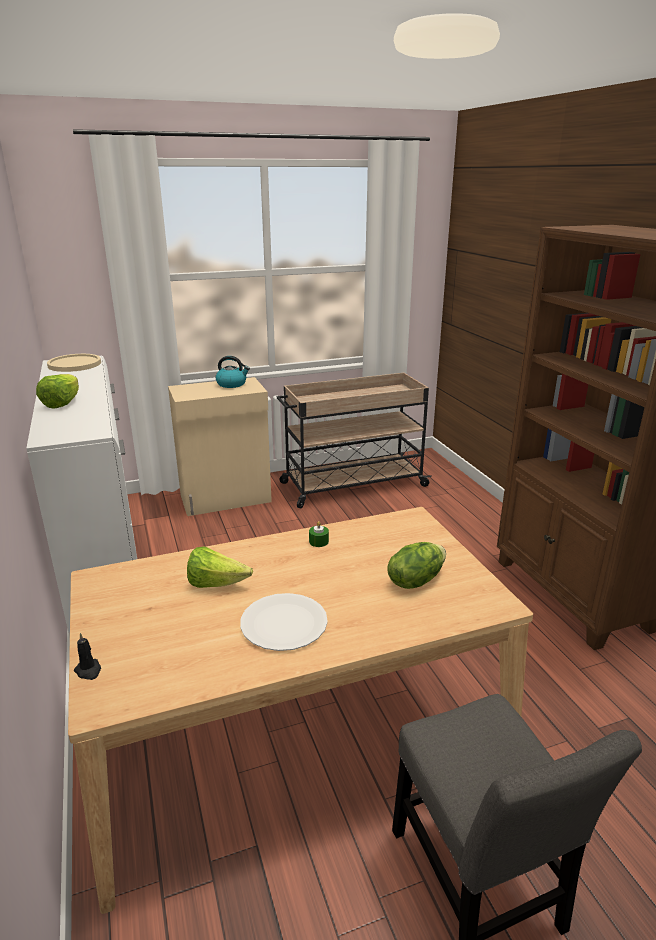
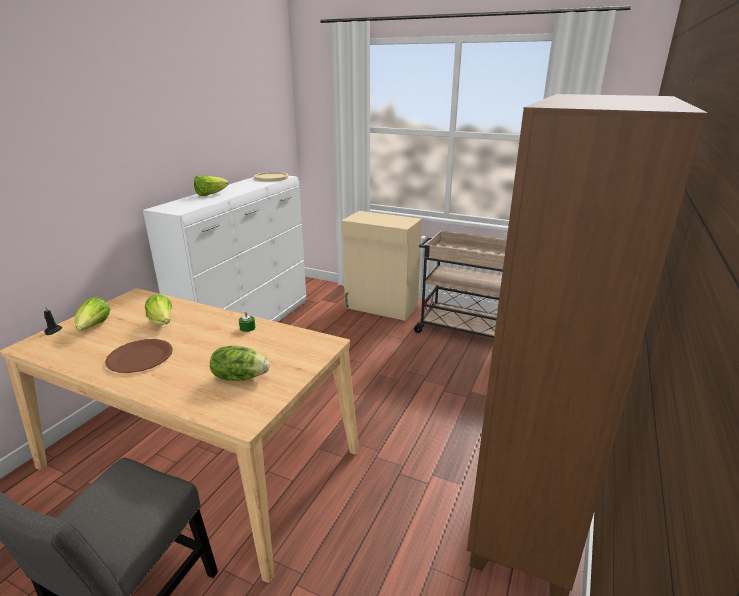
camera: 45 degrees right, 0 degrees up
(139, 634) = (94, 327): none -> lettuce
(232, 384) = (396, 219): kettle -> none
(284, 623) = (140, 357): white plate -> brown plate

